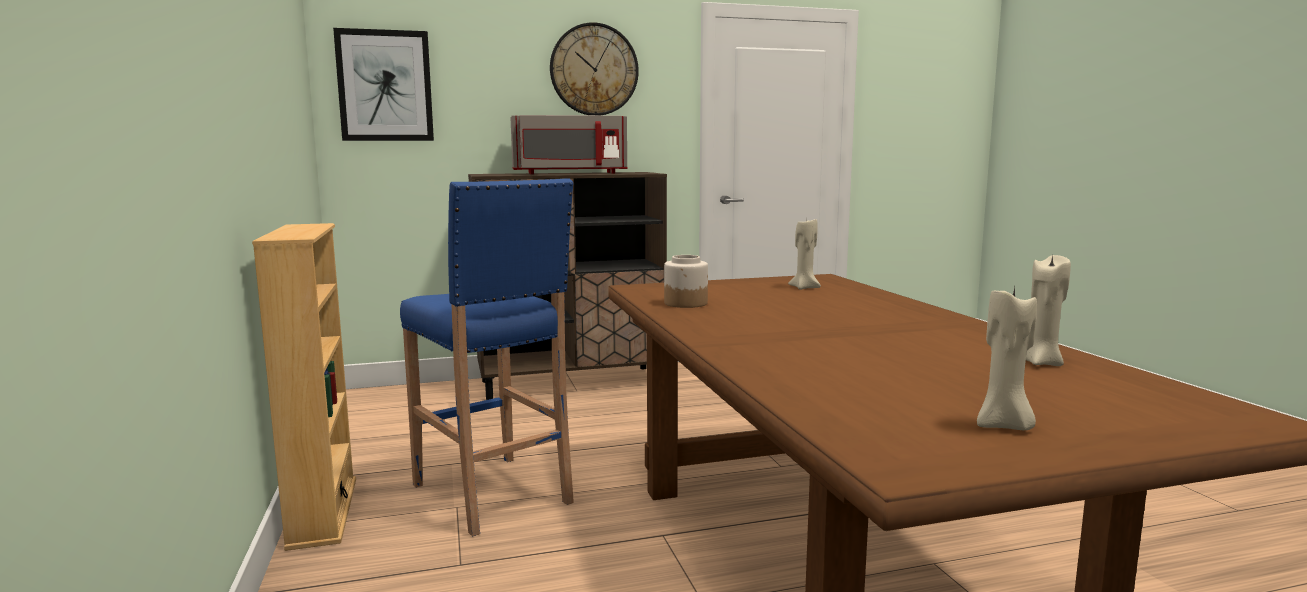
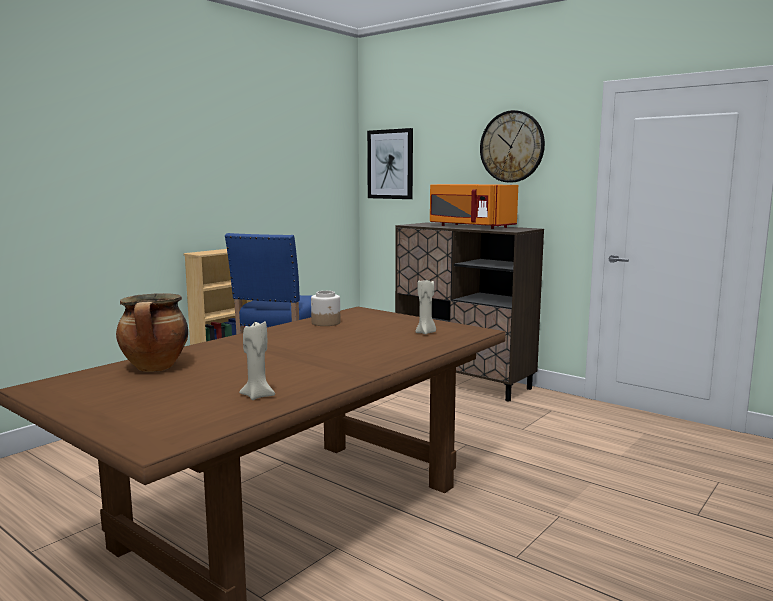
camera: 55 degrees right, 0 degrees up
(569, 173) = (469, 226): grey microwave -> orange microwave
(844, 388) = (155, 368): none -> cooking pot
(1004, 426) = (104, 397): beige candle -> none

